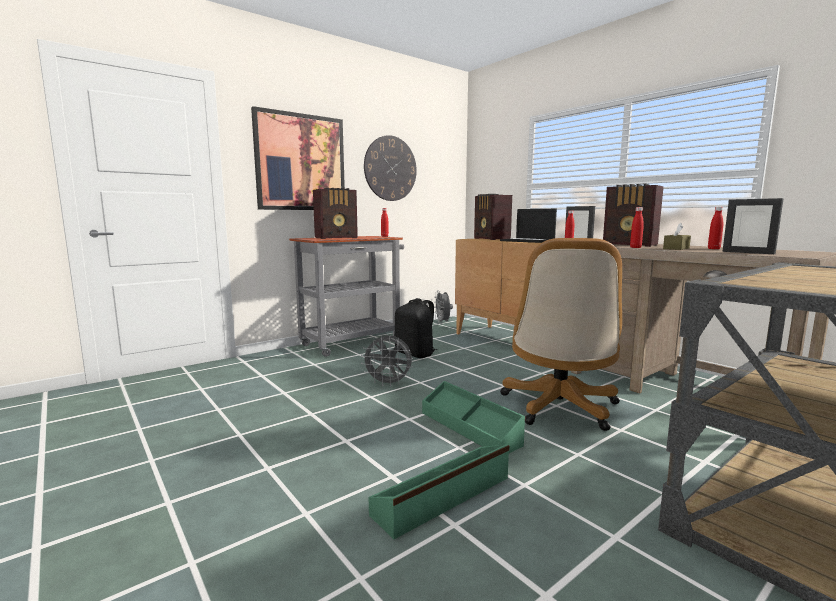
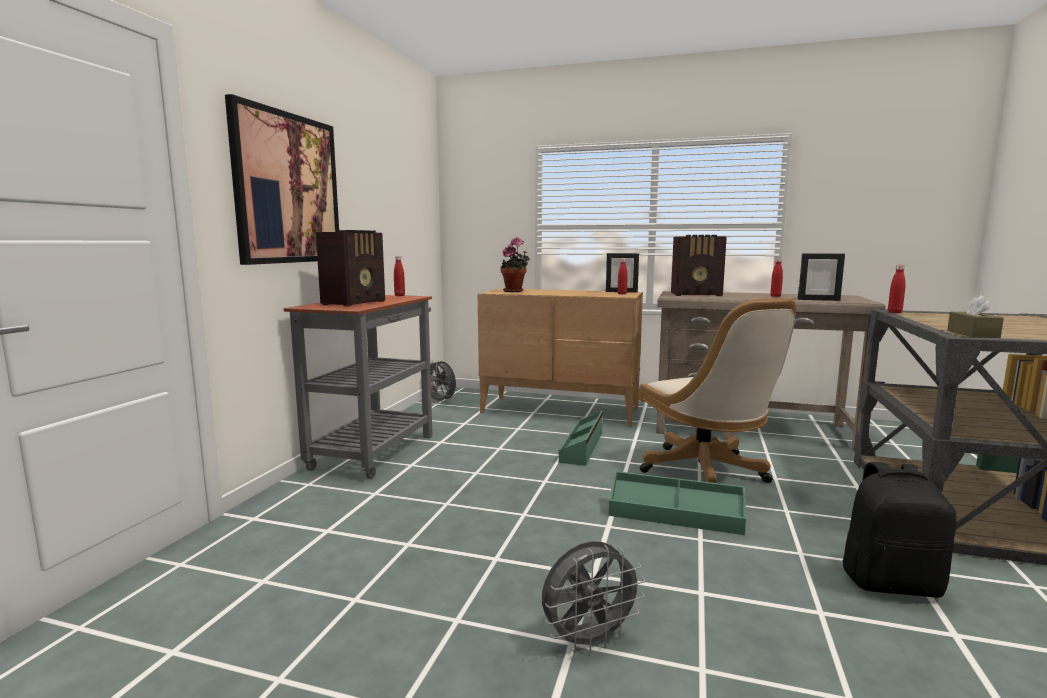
camera: 35 degrees left, 0 degrees up
(388, 383) = (515, 492): grey fan -> grey fan (589, 640)
(390, 168) = (378, 199): wall clock -> none
(415, 354) = (479, 448): black backpack -> black backpack (891, 583)
(444, 496) = (771, 591): green storage box -> green storage box (583, 446)
(491, 239) = (515, 291): radio -> potted plant
(528, 241) = (570, 293): laptop -> none
(635, 247) = (721, 298): red bottle -> red bottle (894, 312)
(676, 248) = (753, 297): brown tissue box -> brown tissue box (972, 334)

